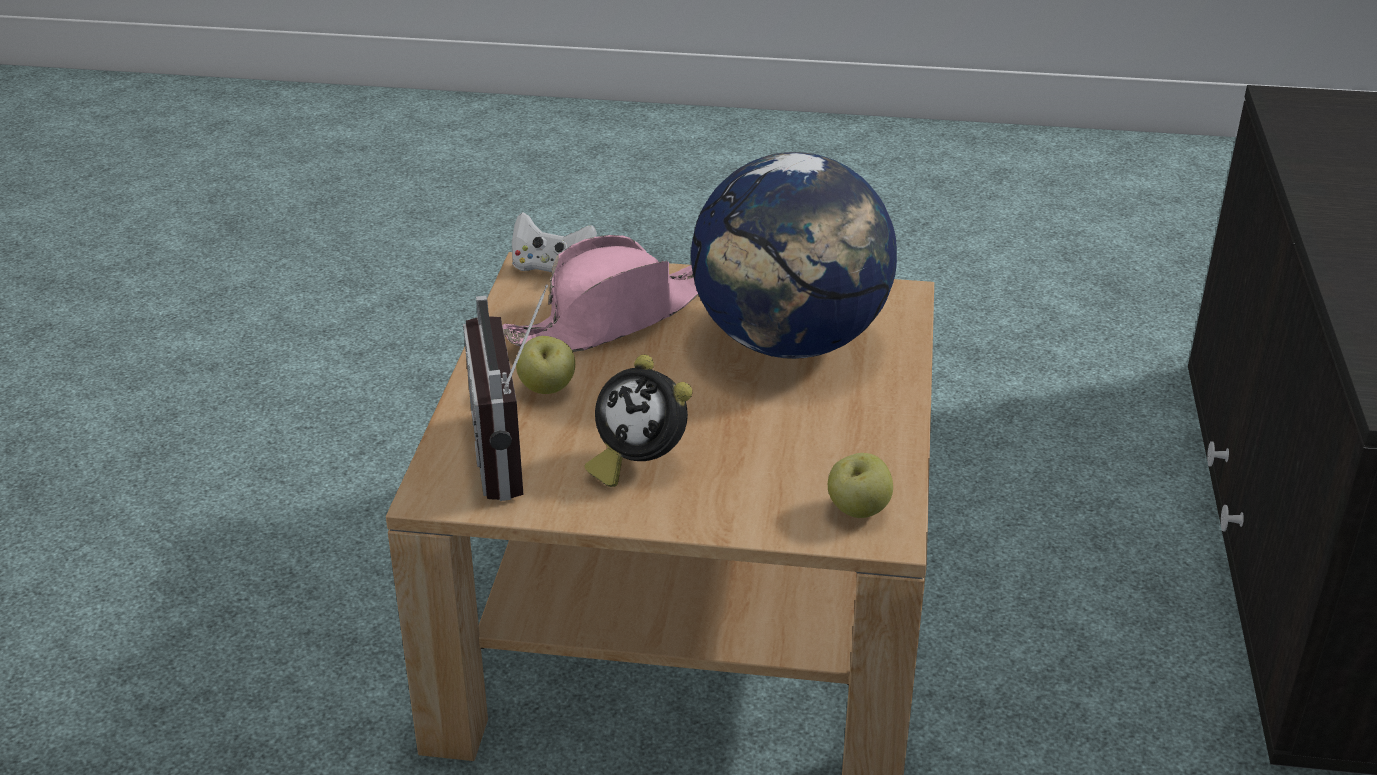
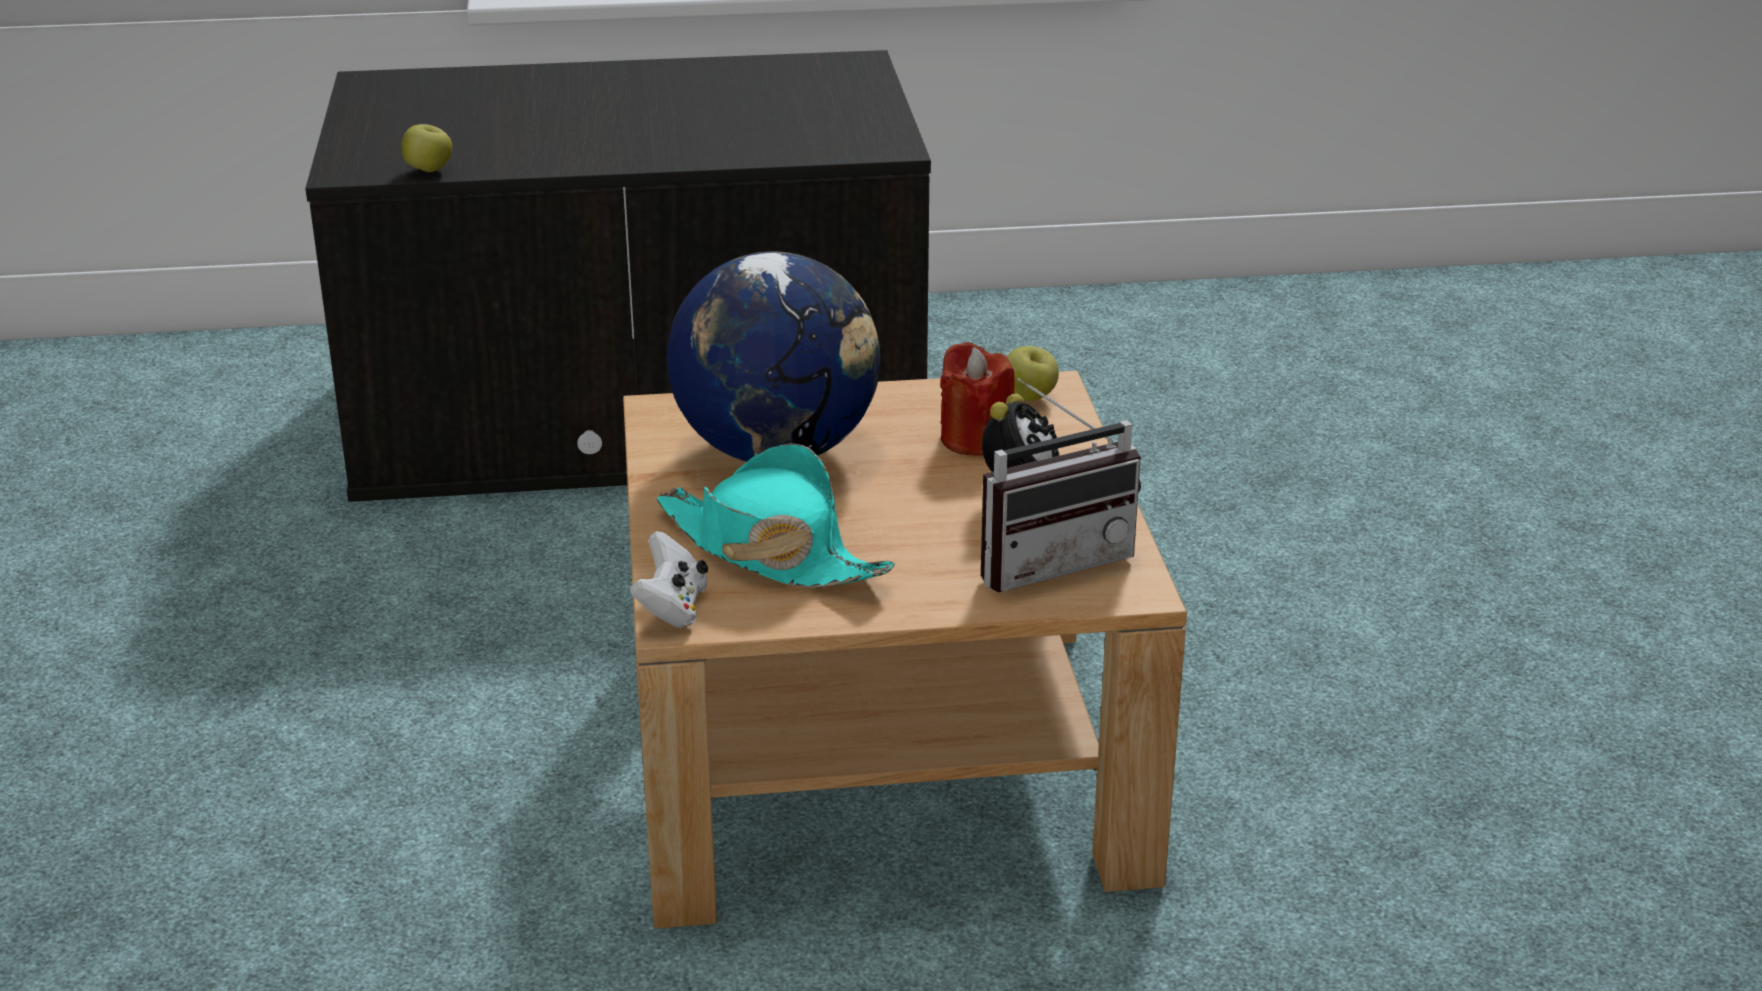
camera: 105 degrees left, 5 degrees down
(547, 389) = (929, 565): apple -> apple (429, 170)
(613, 318) = (770, 551): pink hat -> turquoise hat
(773, 456) = (975, 439): none -> red candle

